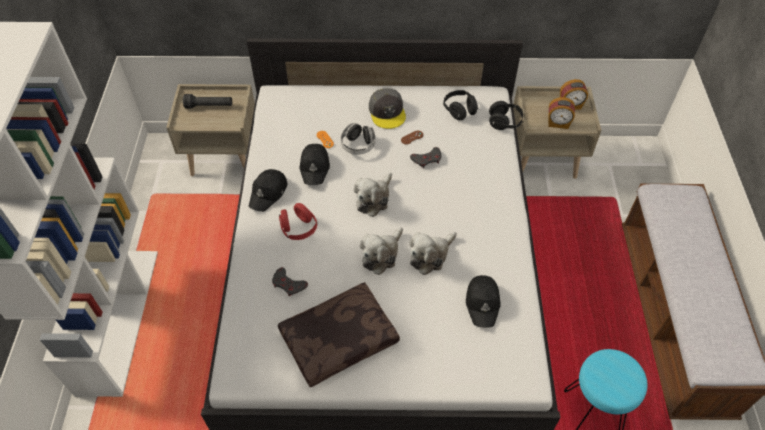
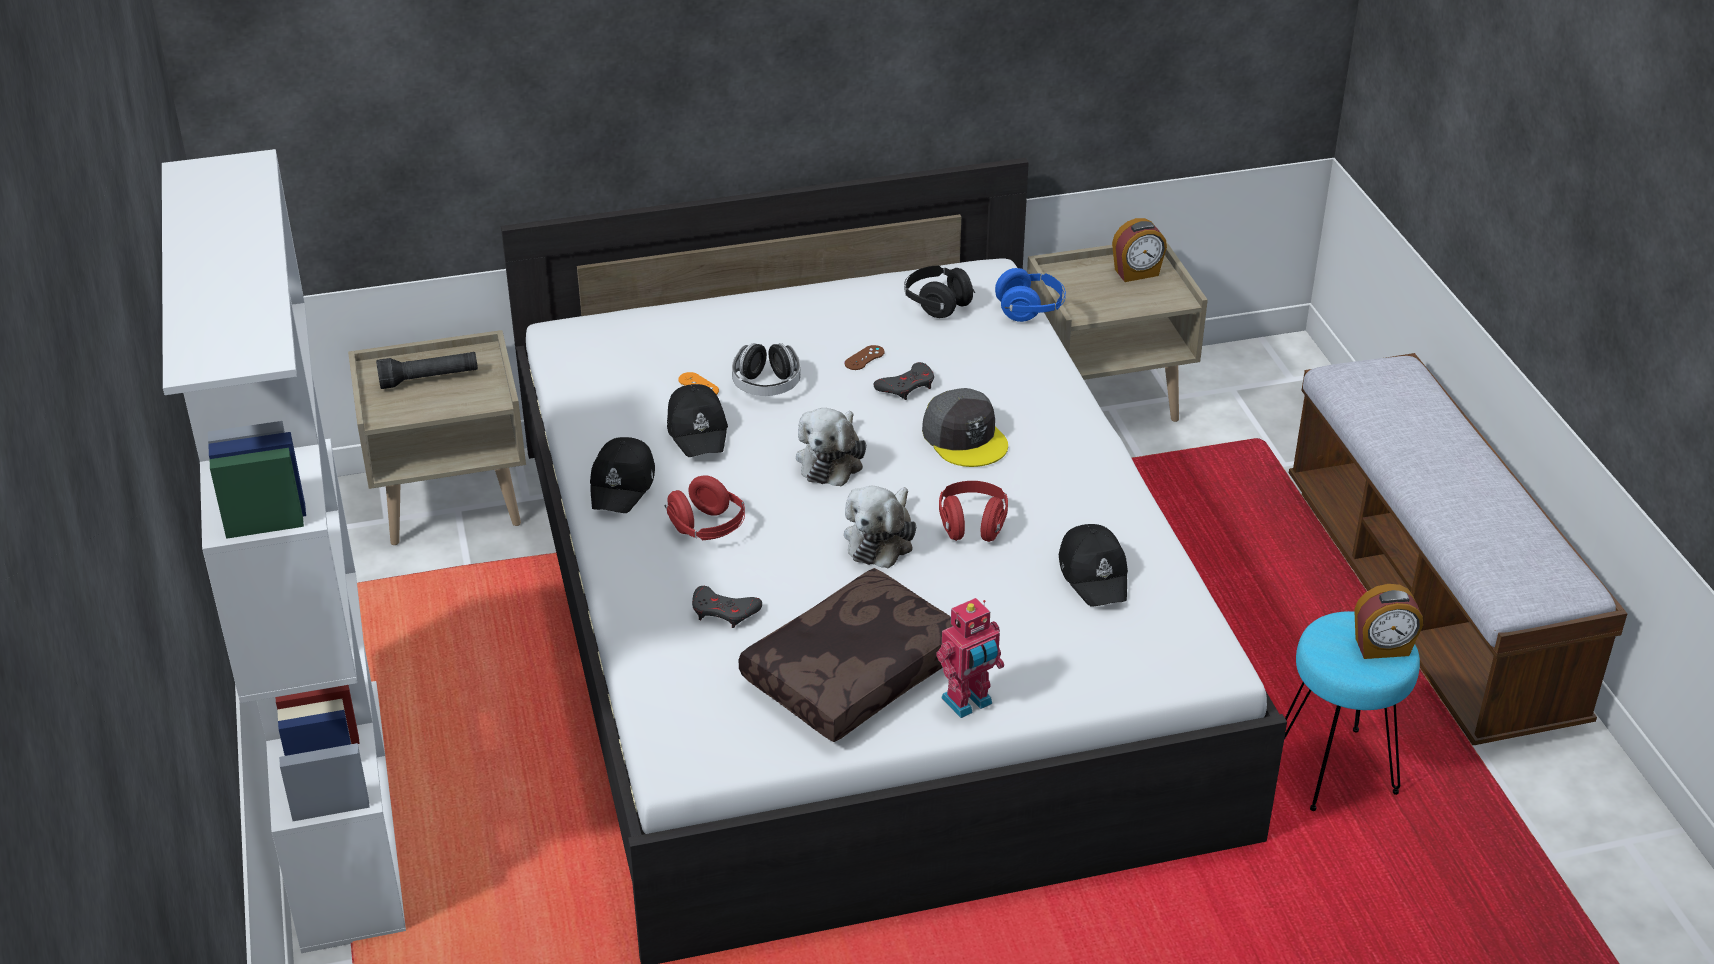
camera: 15 degrees left, 15 degrees down
(387, 112) = (800, 326): grey cap -> grey cap (965, 438)
(390, 374) = (968, 703): none -> toy robot
(430, 256) = (972, 525): plush toy -> red headphones
(505, 123) = (1030, 310): black headphones -> blue headphones
(558, 123) = (1125, 303): alarm clock -> alarm clock (1382, 648)

